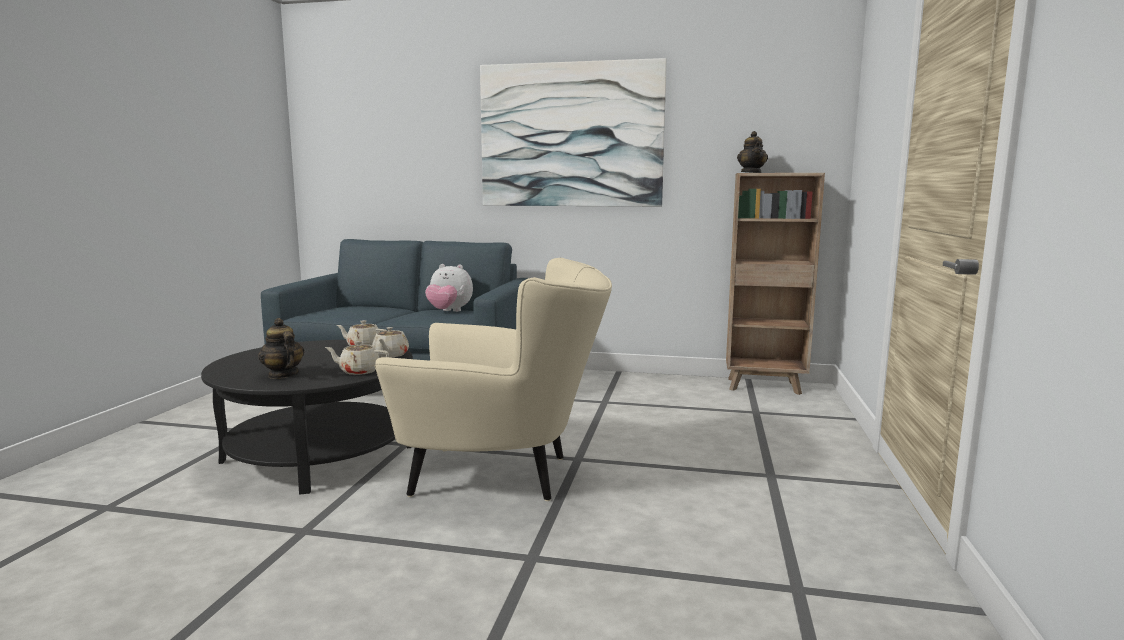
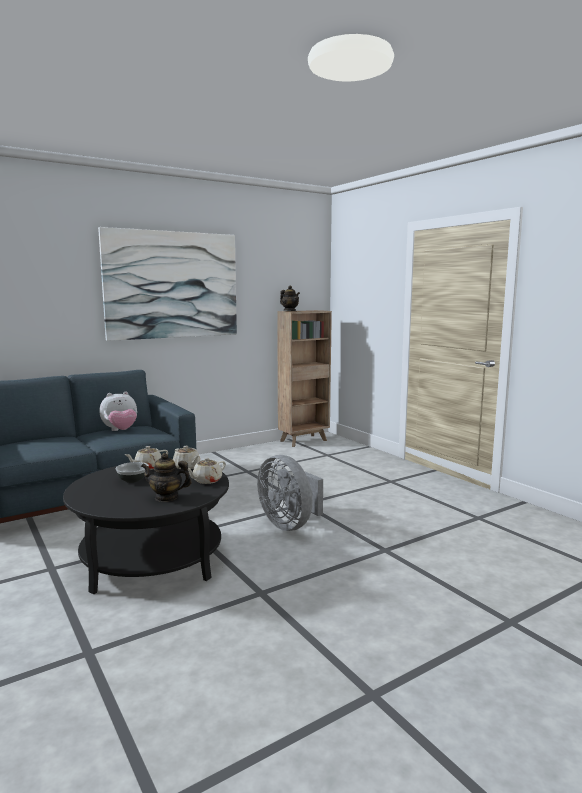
camera: 45 degrees left, 0 degrees up
(316, 353) = (132, 480): none -> bowl
(504, 475) = (289, 524): beige armchair -> grey fan

